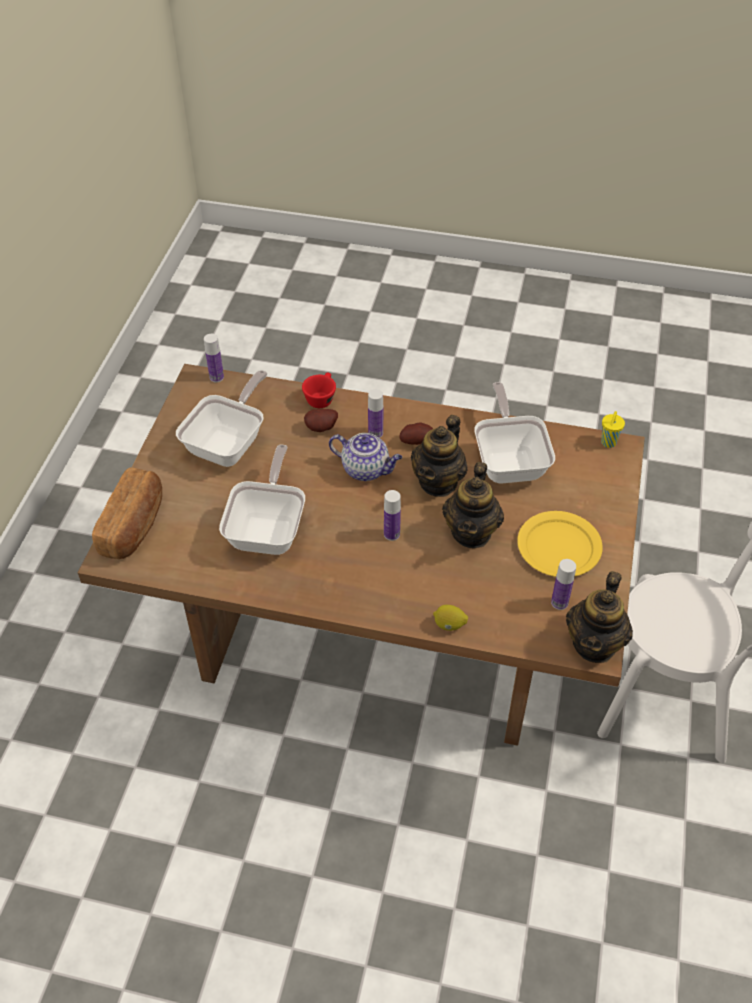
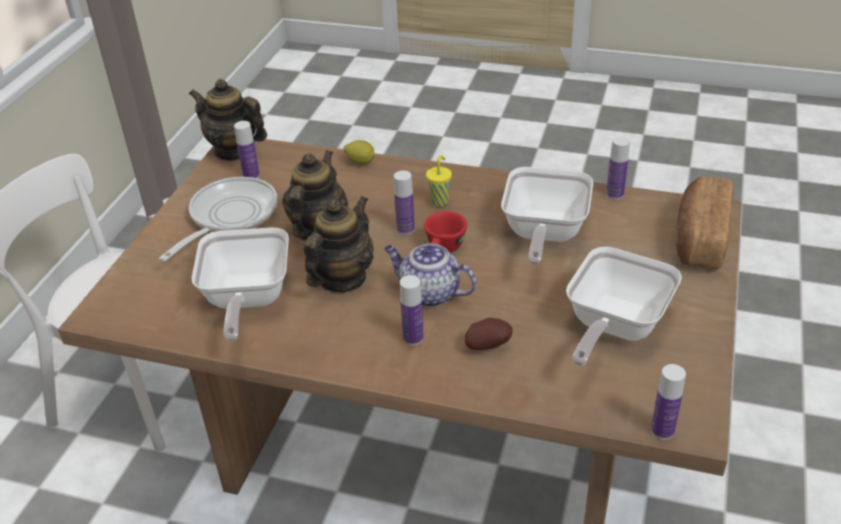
camera: 175 degrees left, 10 degrees down
(193, 579) = (614, 194): none -> bottle
(321, 398) = (491, 391): red cup -> red cup (444, 249)
(417, 441) = (358, 326): potato -> none
(559, 546) = (229, 217): yellow plate -> frying pan
(595, 644) = (234, 150): teapot -> teapot turned 90 degrees counterclockwise
(608, 443) = (110, 320): yellow cup -> yellow cup (440, 201)

